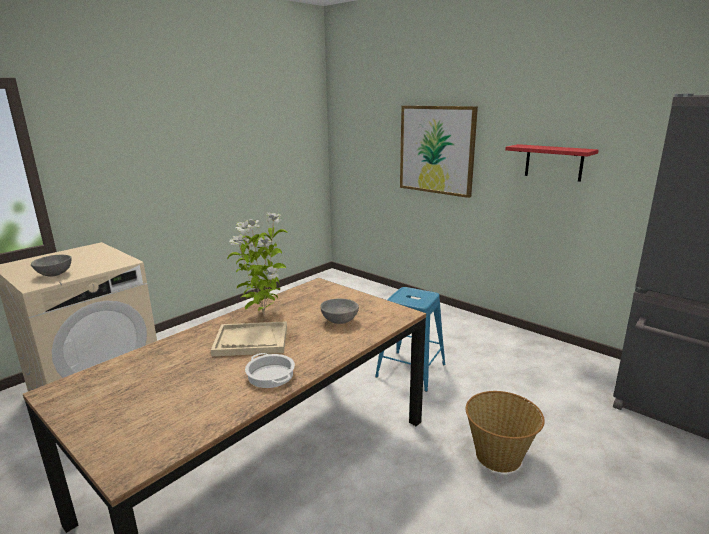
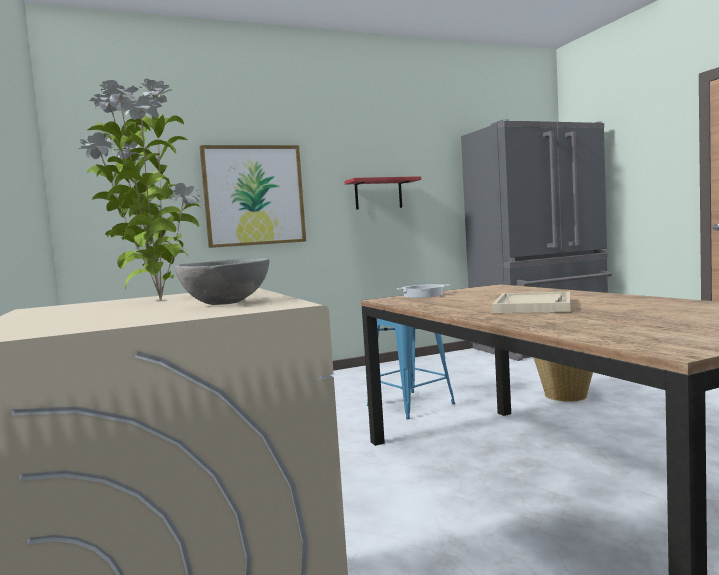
camera: 65 degrees left, 15 degrees down
(263, 314) = (457, 306): potted plant -> potted plant (156, 300)
(270, 375) = (622, 300): cooking pot -> cooking pot (423, 295)
(339, 321) = (499, 293): grey bowl -> none

